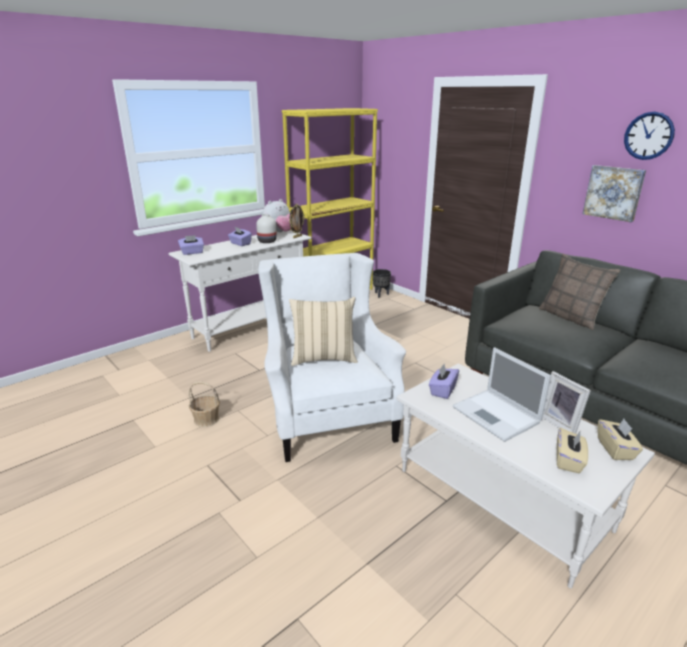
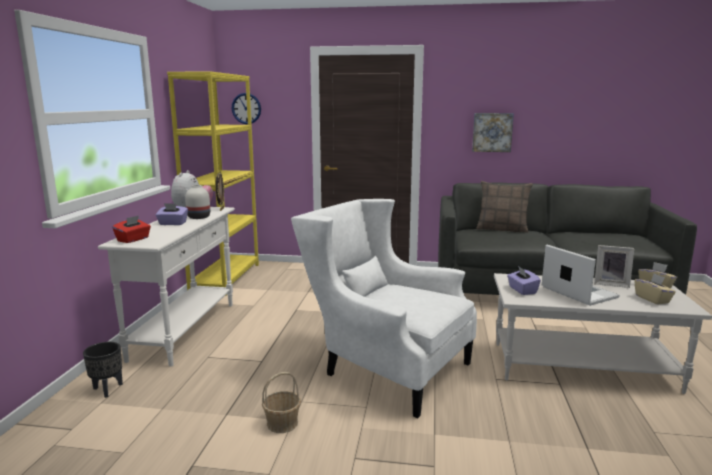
camera: 40 degrees left, 10 degrees down
(192, 252) = (133, 239): purple tissue box -> red tissue box
(323, 358) = (401, 300): beige pillow -> none
(380, 295) = (274, 267): black planter -> black planter (107, 390)
(497, 415) = (577, 292): laptop -> laptop turned 135 degrees counterclockwise
(648, 136) = (510, 88): wall clock -> wall clock (246, 108)

